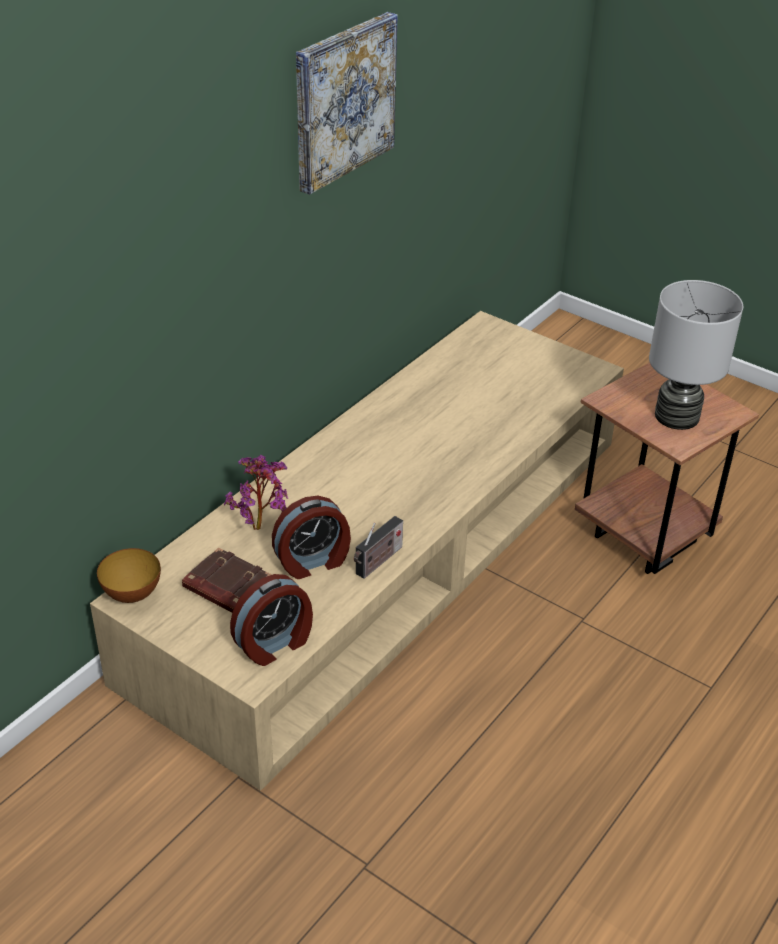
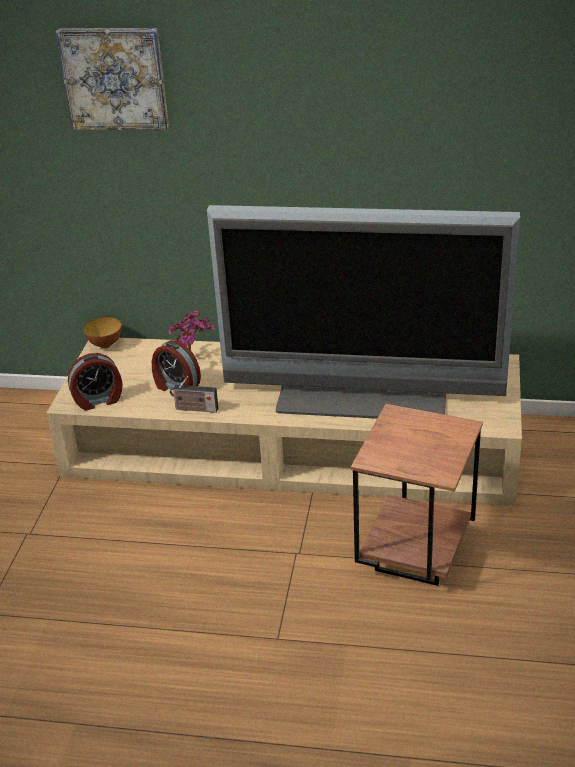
camera: 65 degrees right, 5 degrees down
(226, 587) = (133, 368): brown book -> none
(274, 644) = (98, 400): alarm clock -> alarm clock turned 45 degrees counterclockwise
(343, 101) = (336, 116): picture -> picture (114, 78)
(468, 430) = (362, 396): none -> television
(677, 416) = (407, 449): grey table lamp -> none

